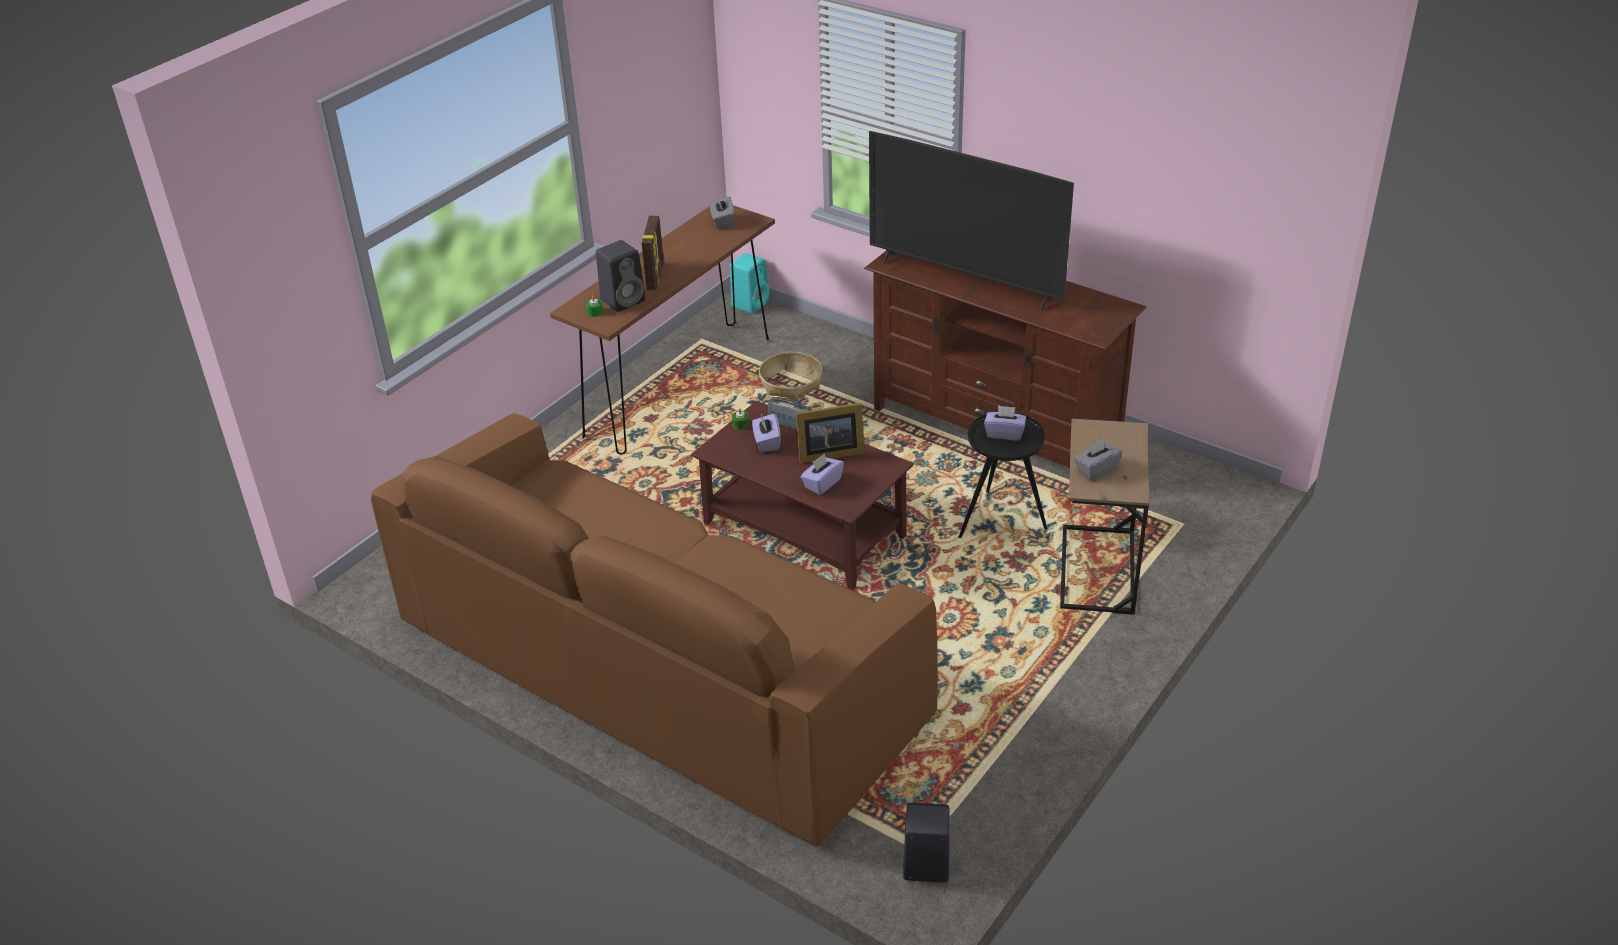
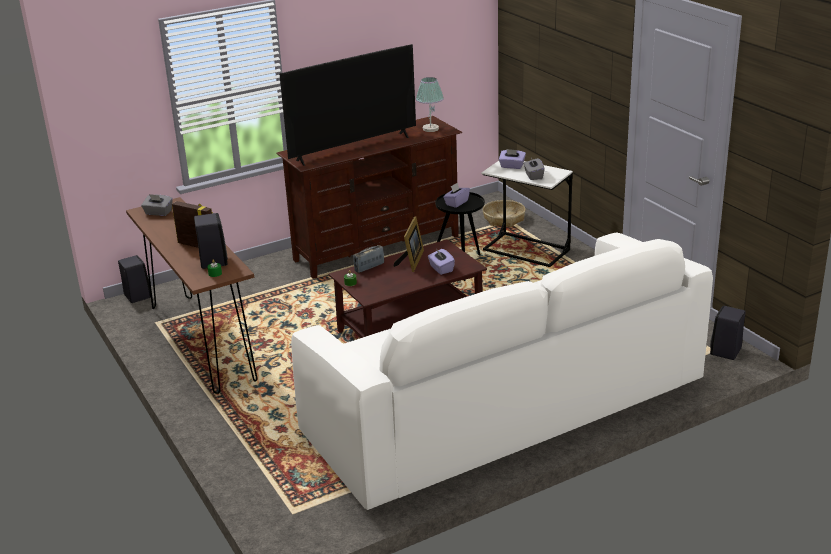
camera: 65 degrees left, 10 degrees down
(659, 670) = (505, 408): brown sofa -> white sofa
(750, 303) = (137, 296): turquoise speaker -> black speaker
(766, 442) = (379, 278): purple tissue box -> purple tissue box (512, 166)
(791, 383) = (251, 300): basket -> basket (504, 219)
(1089, 319) = (430, 129): none -> table lamp
(1098, 570) = (526, 250): brown side table -> white side table

